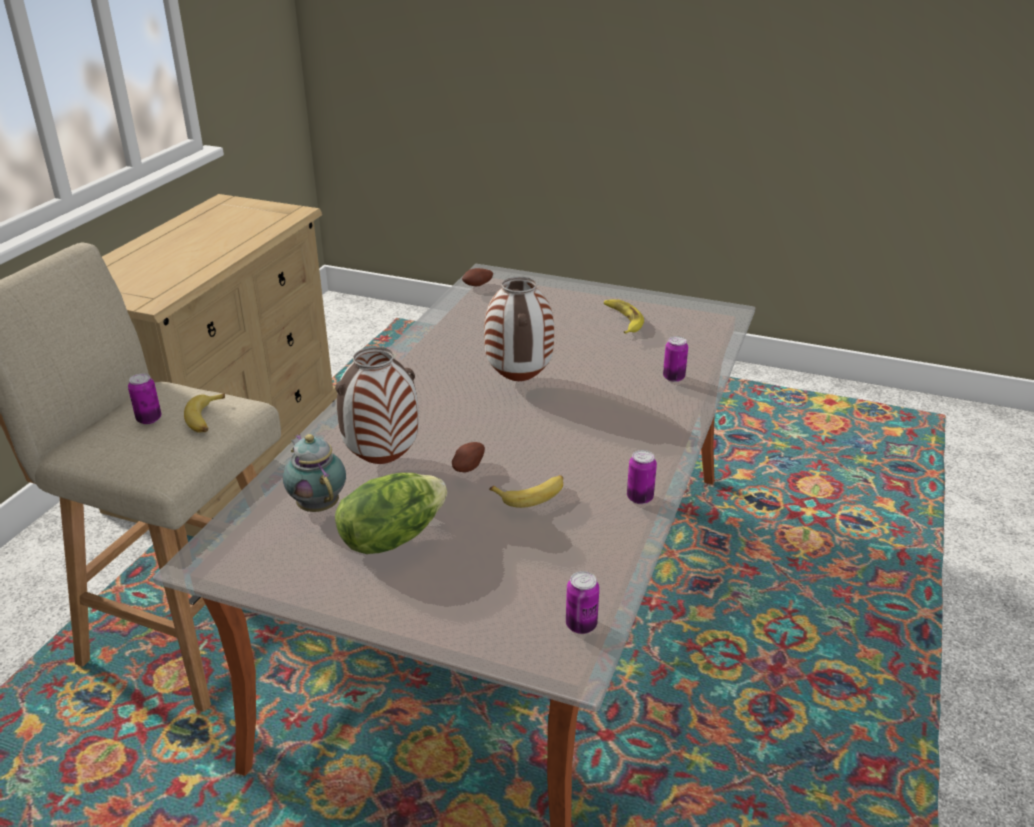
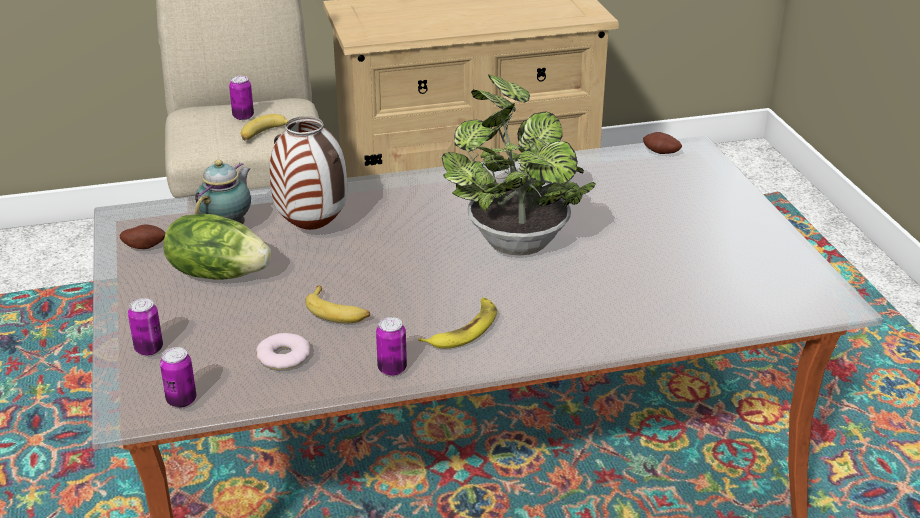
camera: 55 degrees right, 0 degrees up
(467, 467) = (346, 267): potato -> potato (145, 246)
(520, 381) = (514, 239): vase -> potted plant
(568, 545) = (283, 356): none -> donut
(623, 320) = (713, 249): banana -> banana (464, 329)
(673, 377) = (635, 317): can -> can (149, 349)

